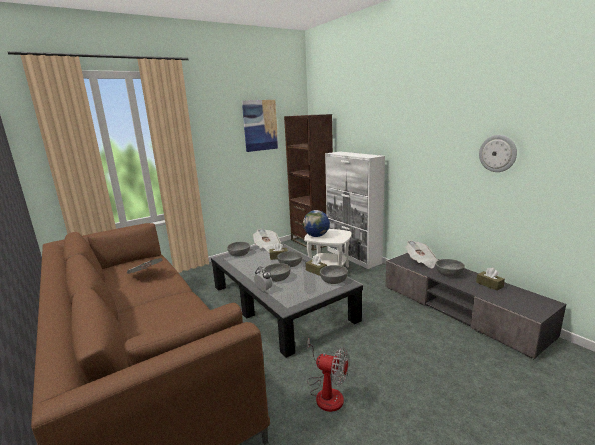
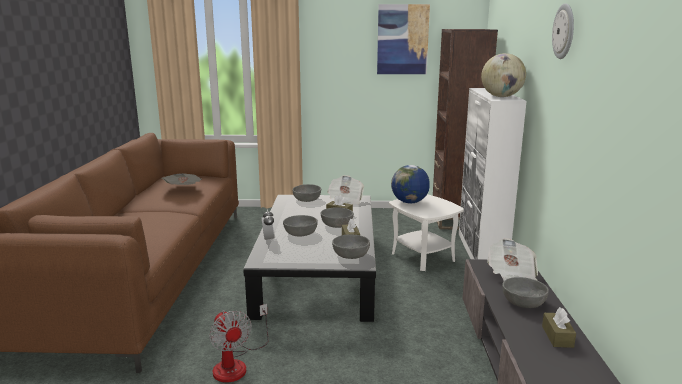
camera: 35 degrees right, 0 degrees up
(365, 155) = (501, 97): none -> globe
(498, 153) = (612, 114): wall clock -> wall clock (564, 31)

